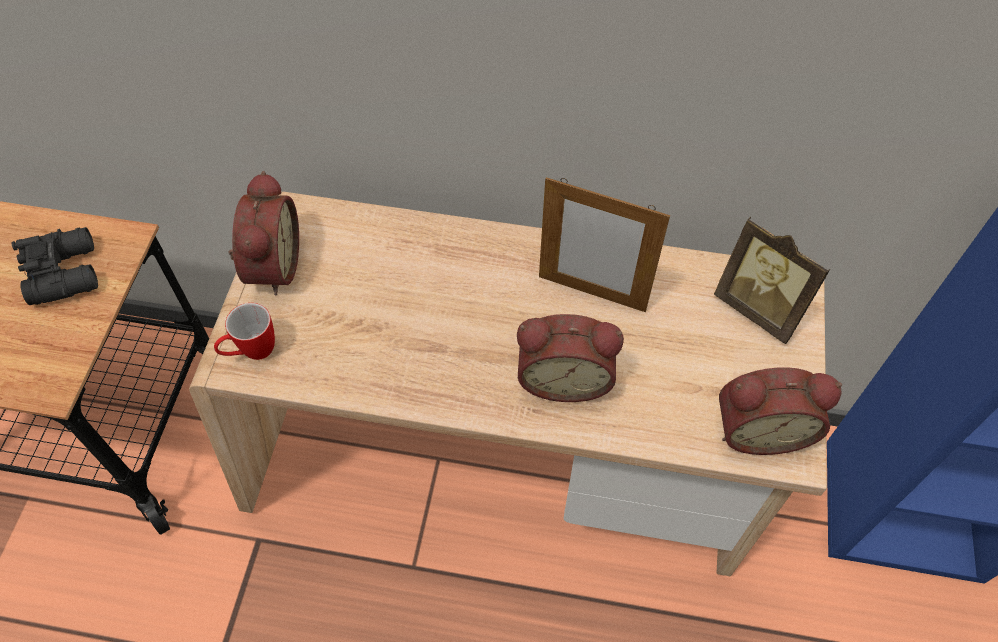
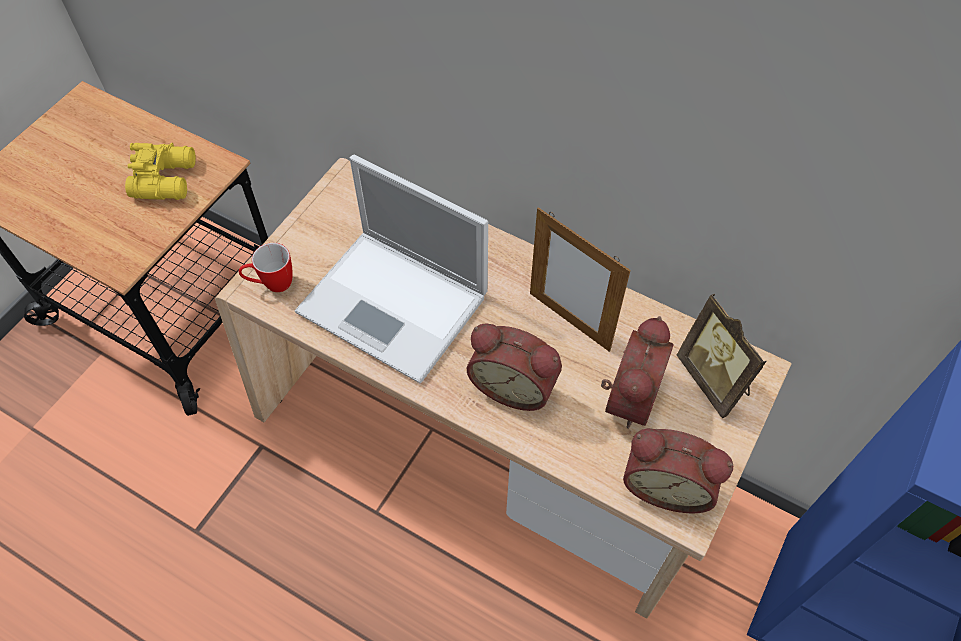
camera: 20 degrees right, 0 degrees up
(66, 271) = (166, 178): black binoculars -> yellow binoculars
(270, 266) = (314, 219): alarm clock -> alarm clock (627, 395)
(401, 332) = (396, 305): none -> laptop

